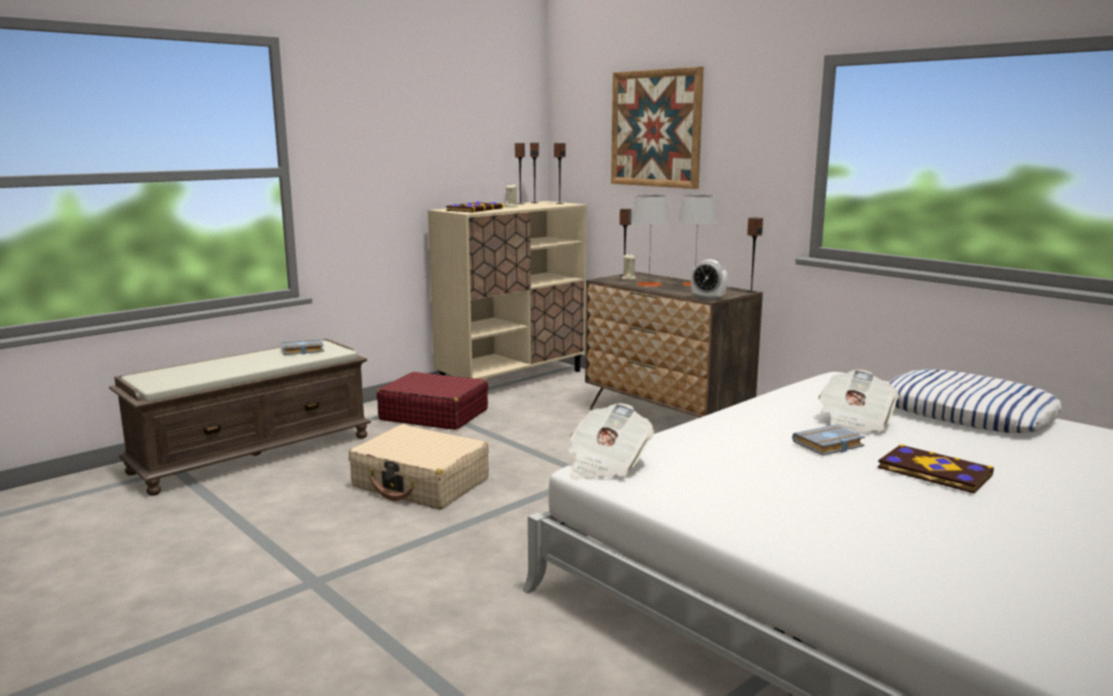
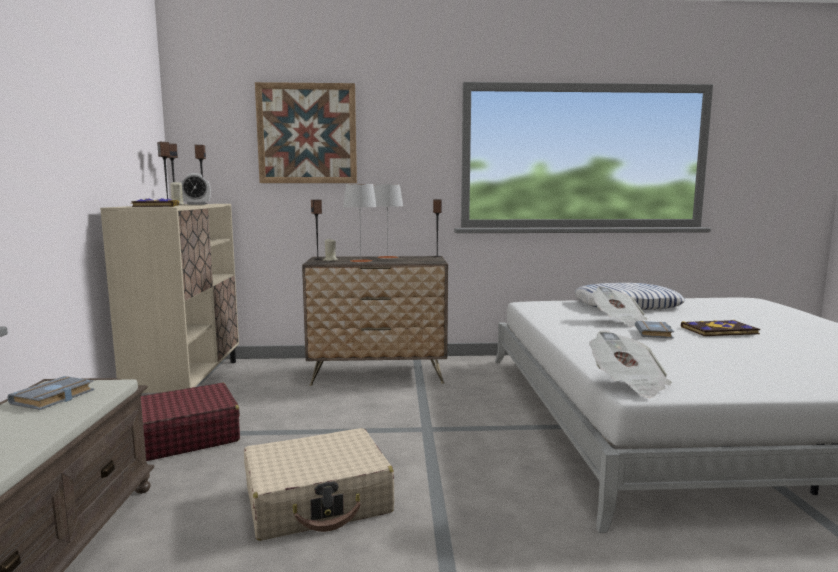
camera: 50 degrees left, 5 degrees down
(708, 298) = (433, 262): alarm clock -> alarm clock (196, 204)

